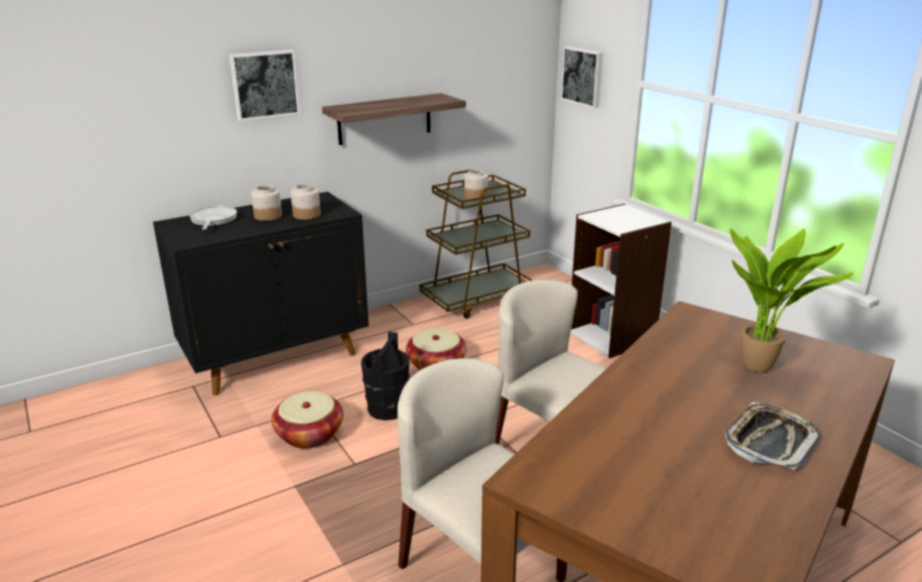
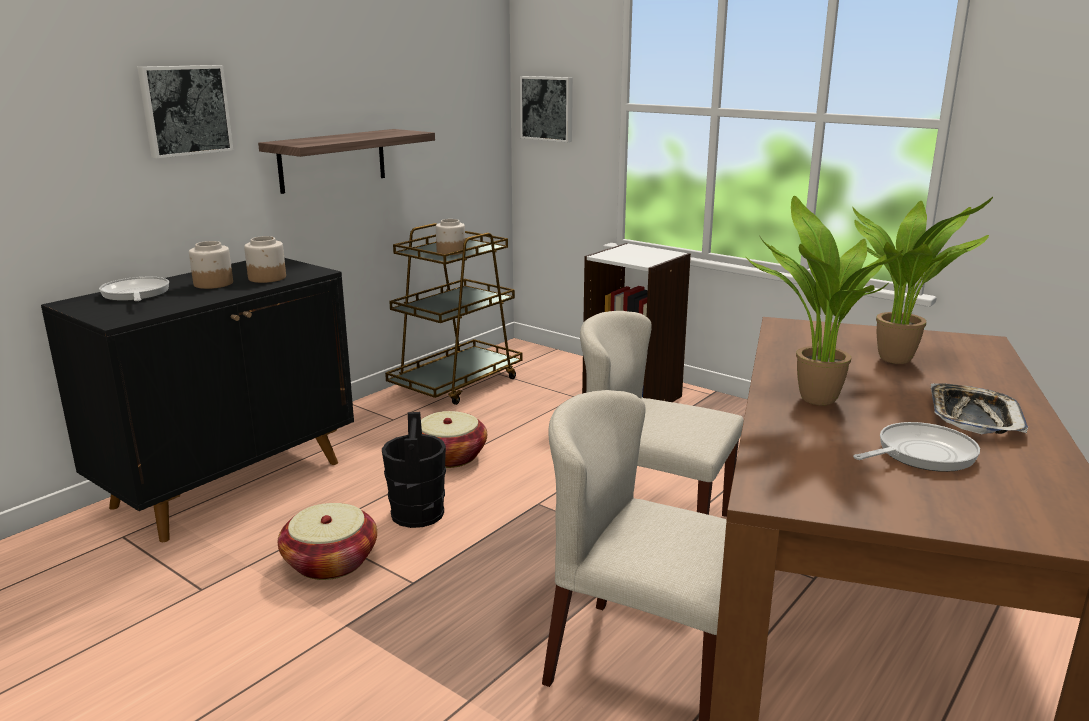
camera: 20 degrees left, 5 degrees down
(640, 396) = (811, 400): none -> potted plant
(685, 469) = (921, 454): none -> frying pan

